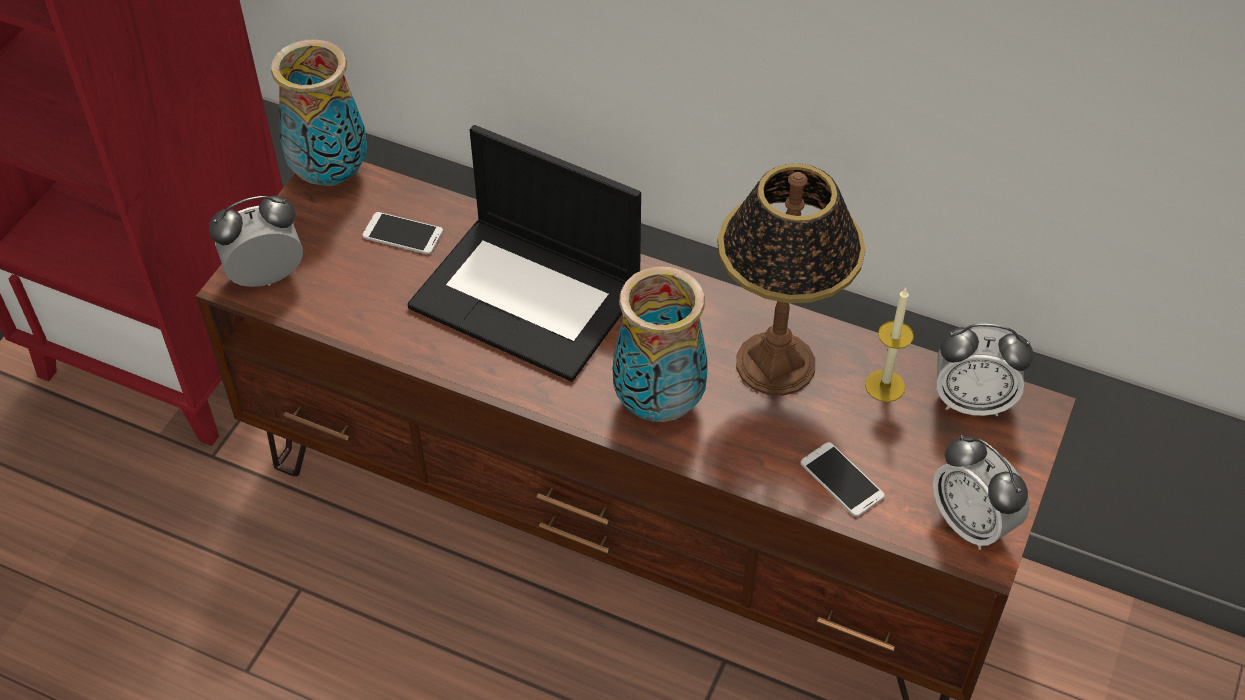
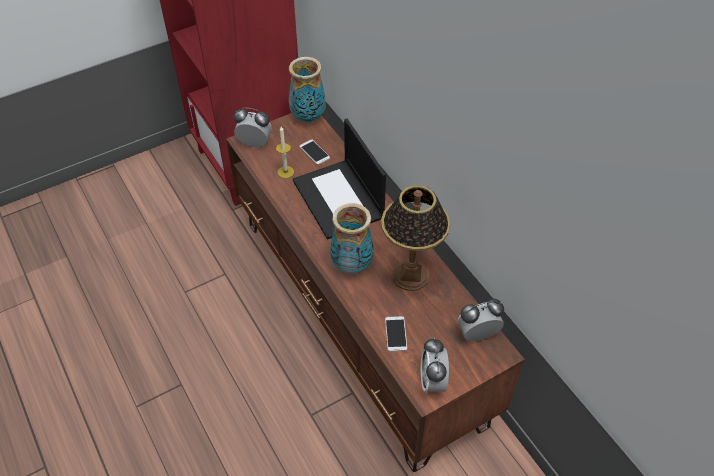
camera: 35 degrees right, 0 degrees up
(885, 386) = (447, 308): candle -> candle (285, 172)
(971, 401) = (477, 334): alarm clock -> alarm clock turned 120 degrees clockwise

